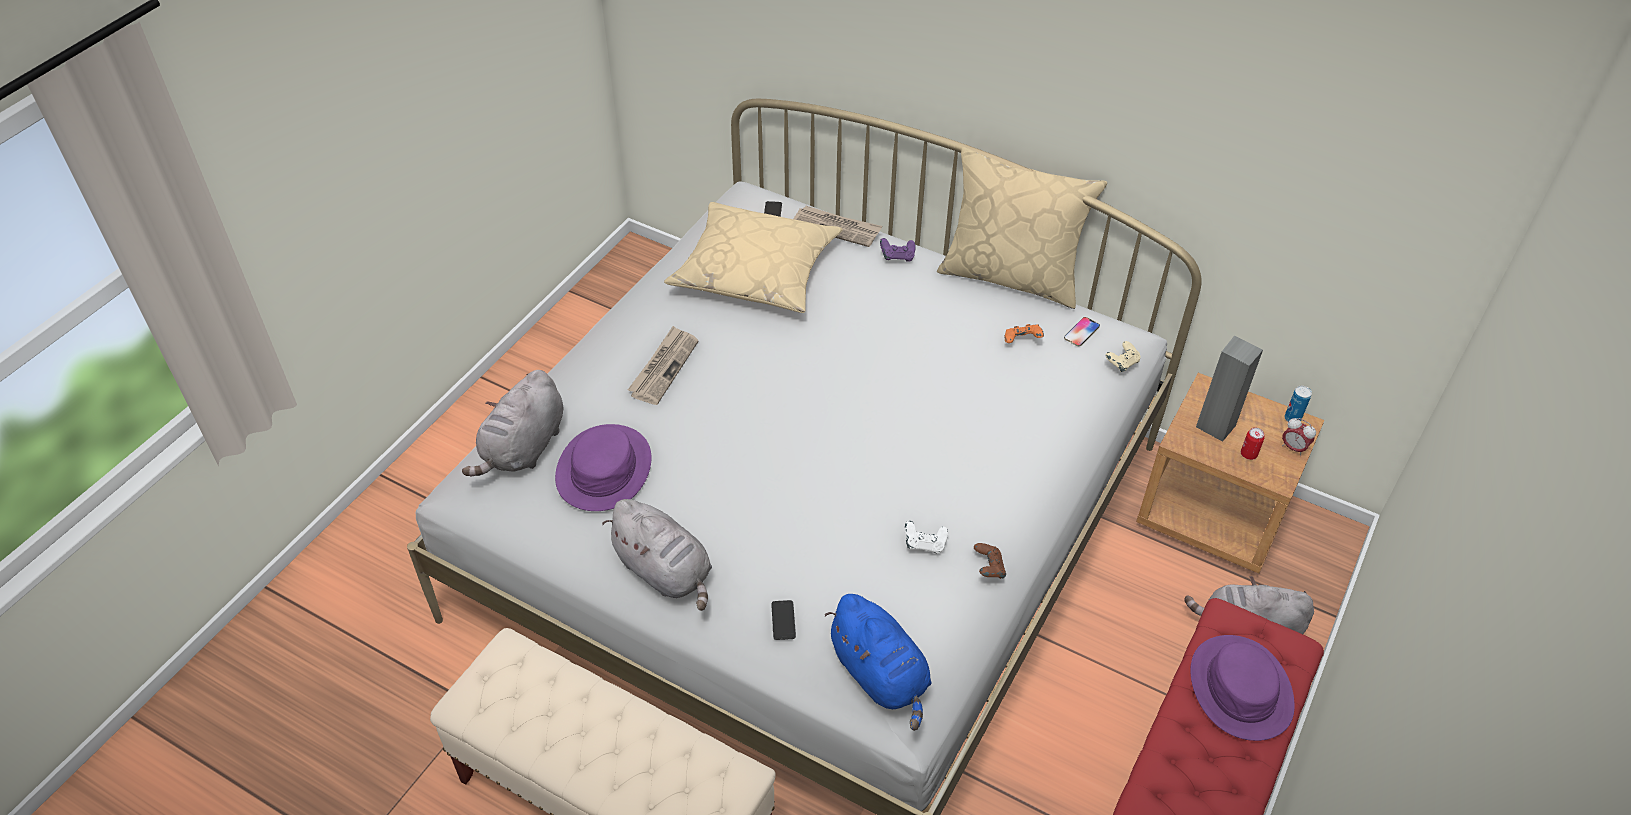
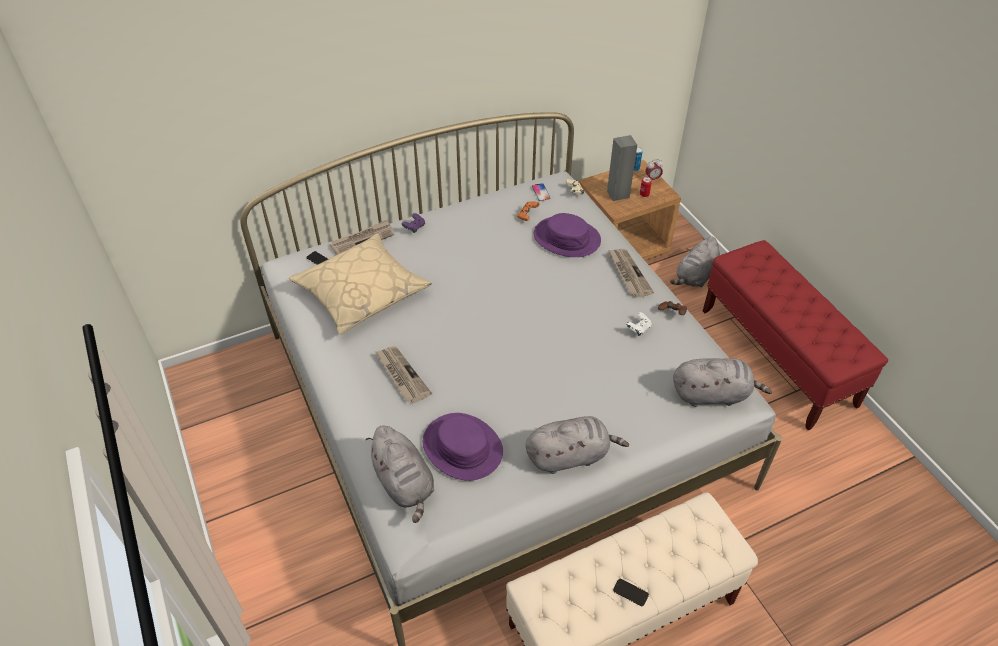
camera: 55 degrees left, 0 degrees up
(783, 620) = (648, 417): phone -> phone (630, 592)
(881, 676) = (713, 394): blue plush toy -> grey plush toy
(1011, 276) = (474, 194): beige pillow -> none
(1017, 489) = (628, 274): none -> newspaper
(1241, 688) = (774, 278): purple hat -> purple hat (567, 238)

